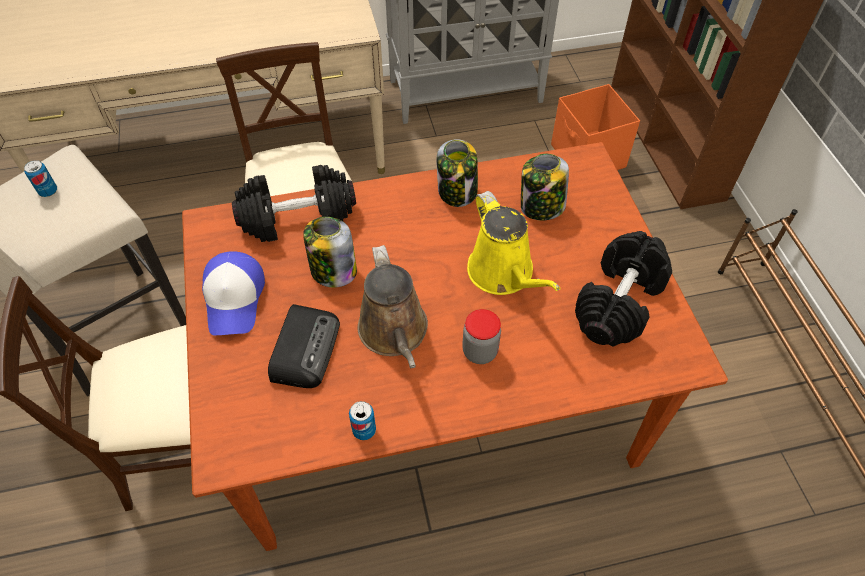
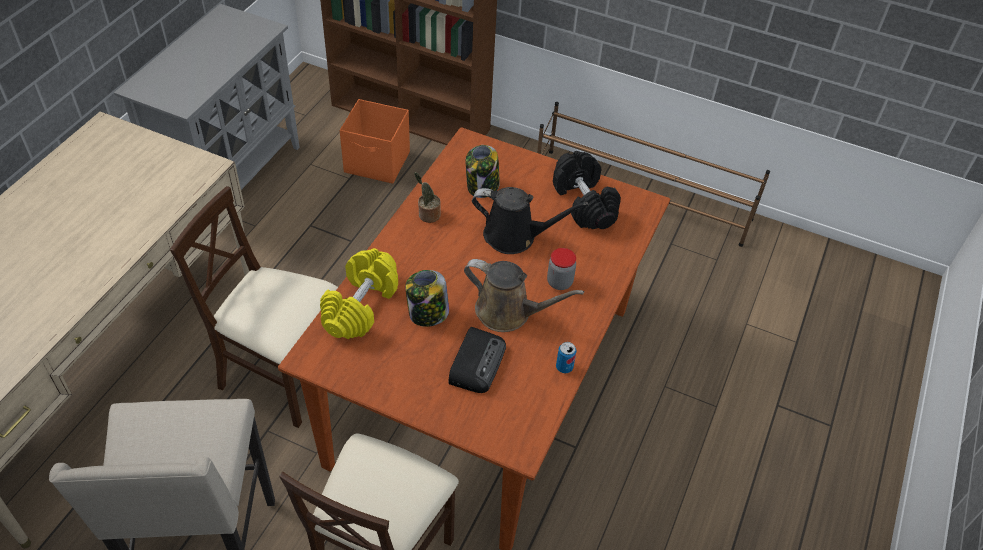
camera: 55 degrees left, 5 degrees down
(48, 191) = (161, 440): can -> none
(235, 299) = (398, 378): cap -> none
(298, 217) = (360, 305): black dumbbell -> yellow dumbbell
(305, 348) = (477, 362): radio -> radio turned 60 degrees clockwise
(457, 192) = (427, 215): jar -> potted plant
(503, 274) = (515, 236): yellow watering can -> black watering can

